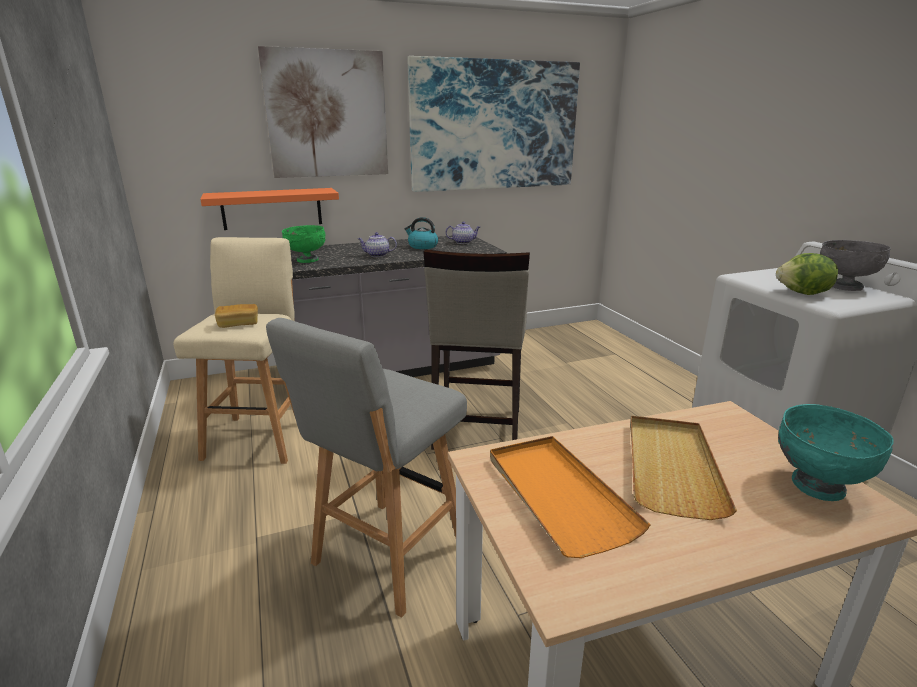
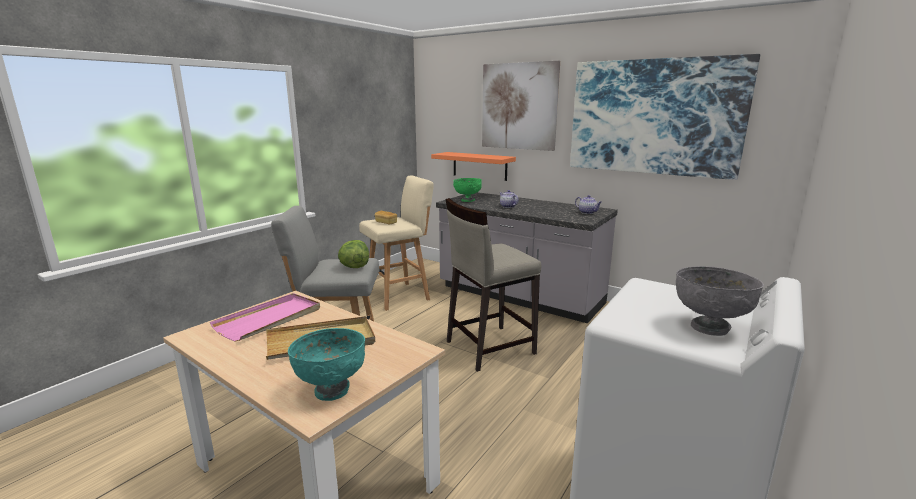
camera: 55 degrees right, 5 degrees down
(422, 246) = (551, 208): kettle -> none
(557, 495) = (269, 319): orange tray -> pink tray
(803, 294) = (631, 310): lettuce -> lettuce (354, 267)

